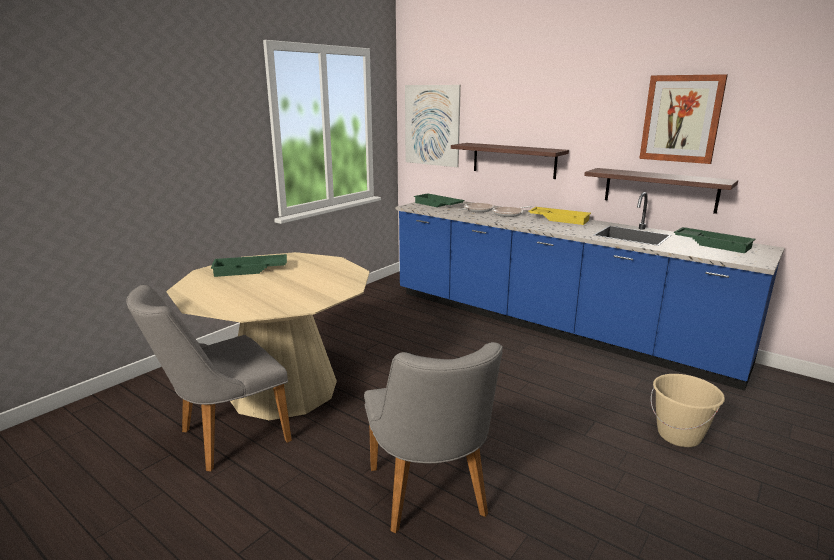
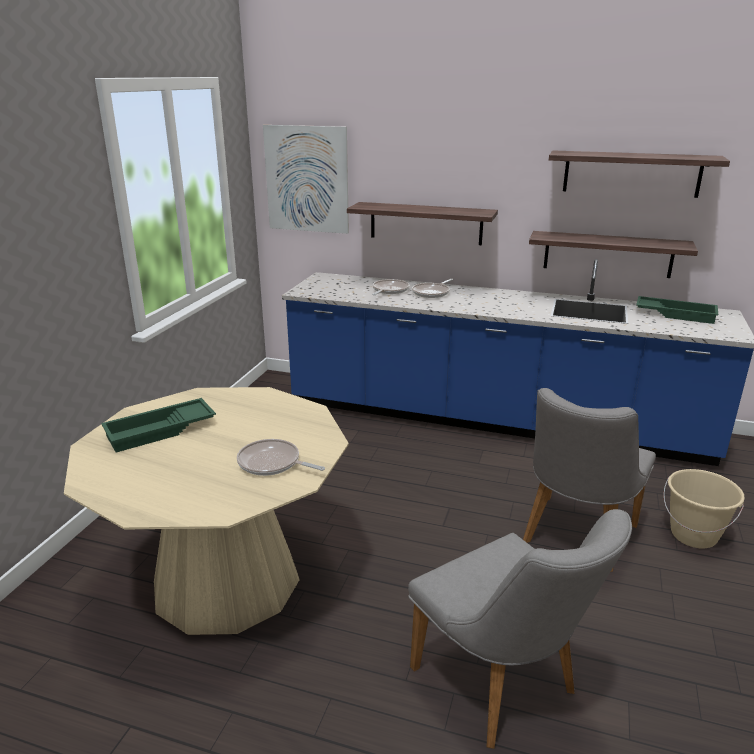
camera: 20 degrees left, 5 degrees up
(224, 438) = (192, 678): grey chair -> grey chair (574, 538)
(301, 295) = (272, 463): none -> frying pan
(437, 205) = (333, 286): green tray -> none
(559, 219) = (494, 294): yellow tray -> none
(681, 119) = (631, 173): picture -> shelf

